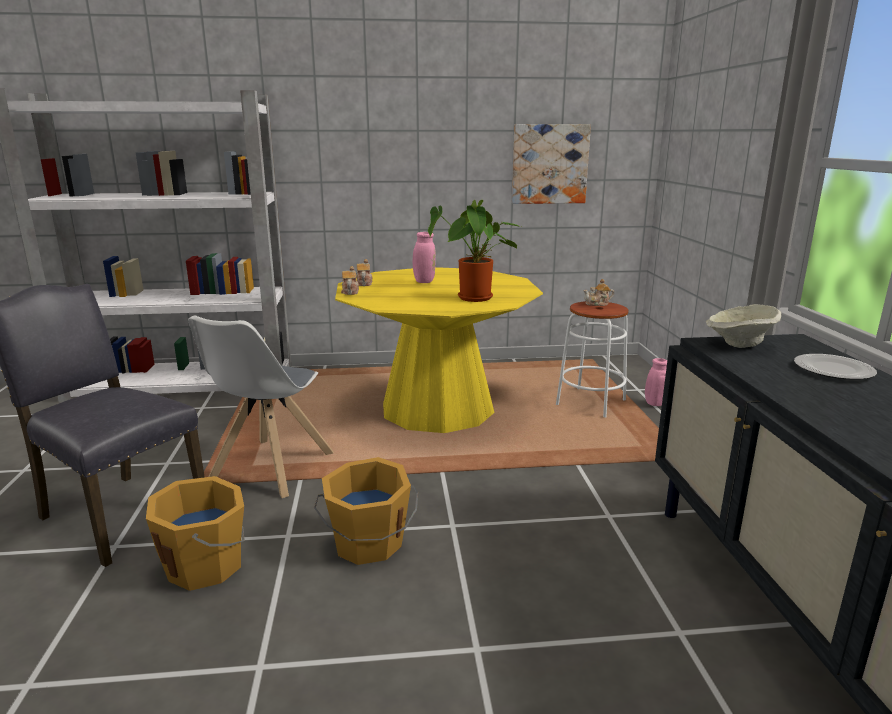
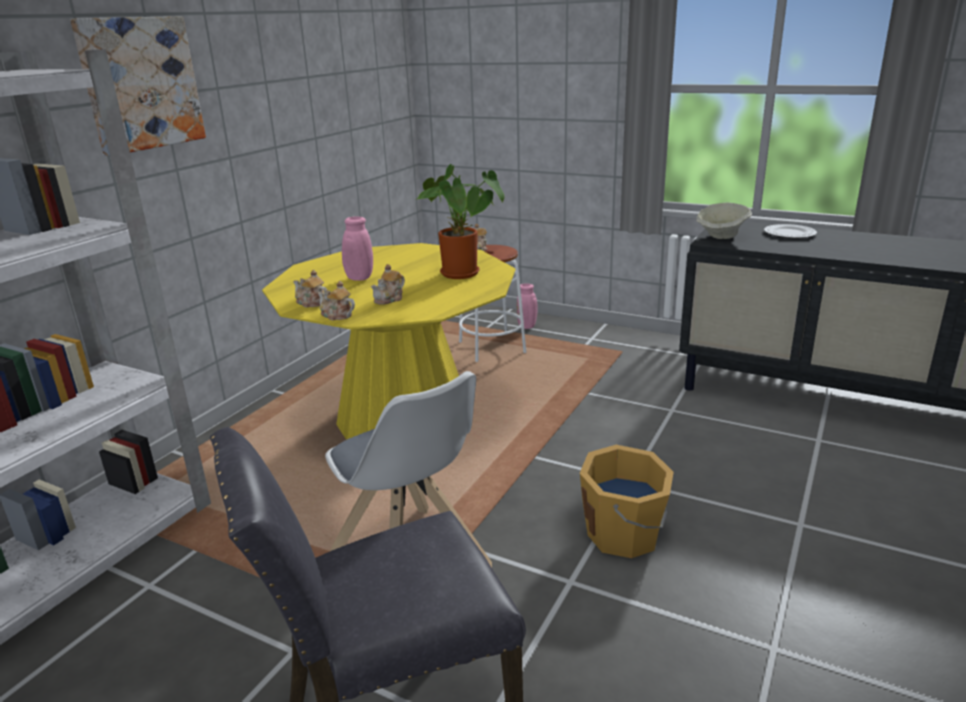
camera: 55 degrees left, 5 degrees up
(207, 565) = (585, 655): orange bucket -> none
(396, 295) = (390, 299): none -> teapot
(549, 164) = (343, 113): picture -> picture (141, 84)

